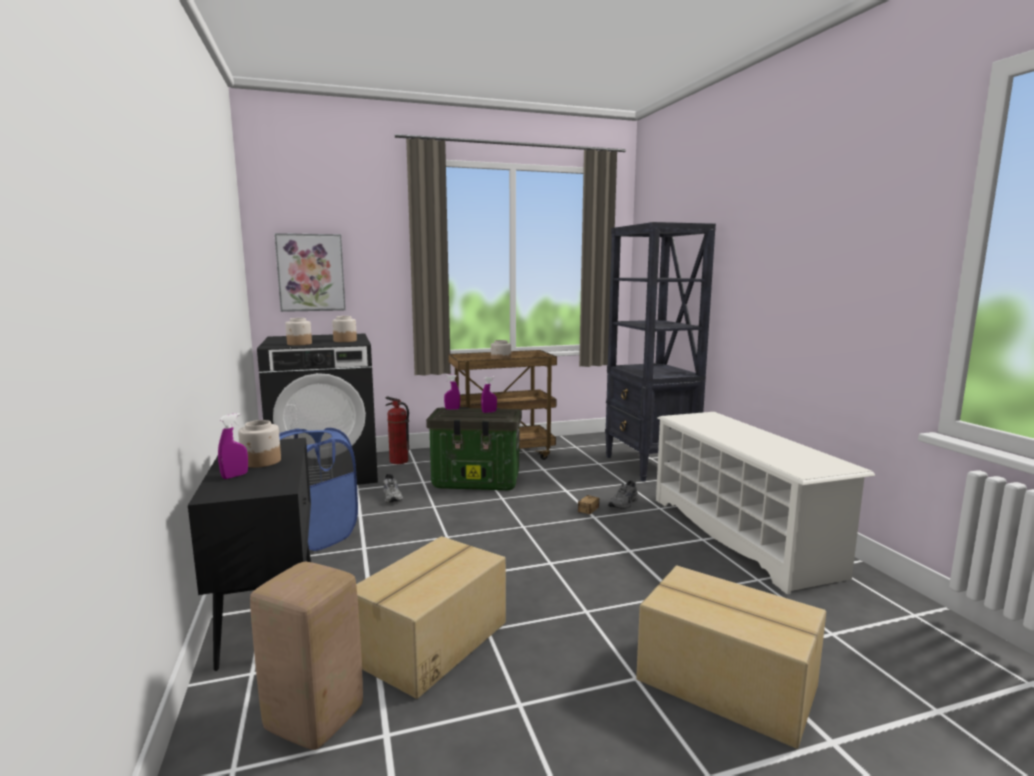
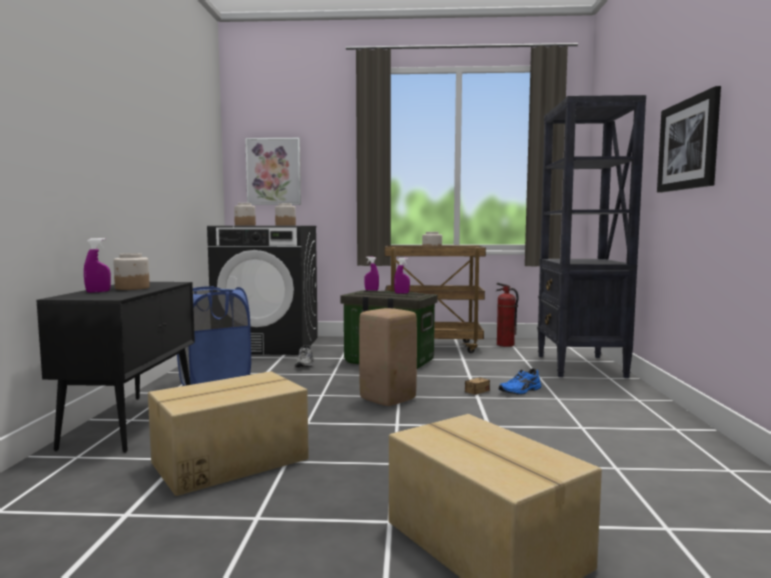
camera: 20 degrees right, 5 degrees down
(314, 720) = (85, 494): beige stool -> beige stool (388, 400)
(398, 461) = (335, 343): fire extinguisher -> fire extinguisher (505, 345)
(624, 503) = (521, 391): grey shoe -> blue shoe
(741, 535) = (633, 429): white shoe rack -> none
(764, 280) = (688, 144): none -> picture

